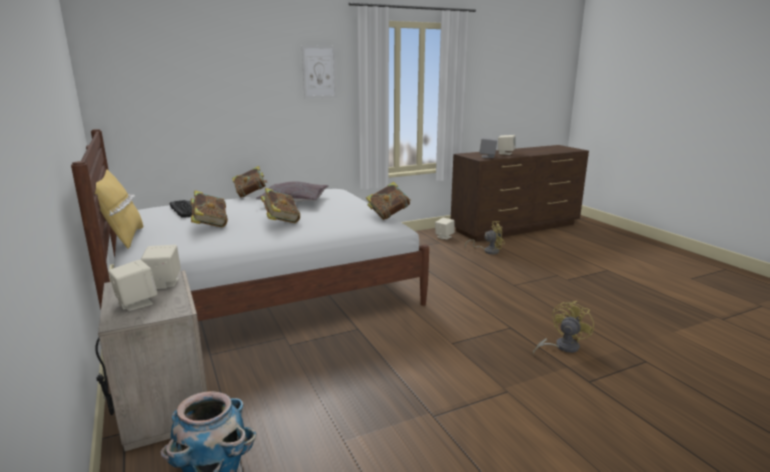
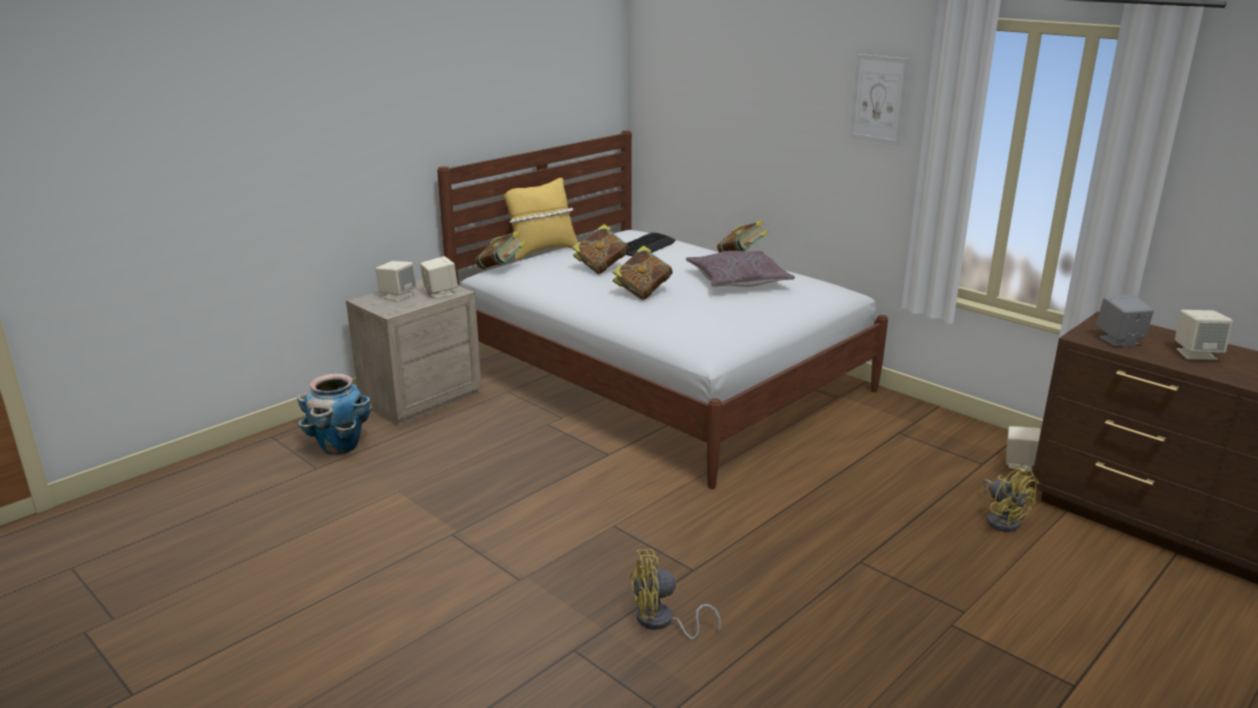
camera: 70 degrees right, 5 degrees up
(388, 215) = (734, 341): book -> book (501, 268)
(562, 347) = (661, 622): yellow fan -> yellow fan turned 150 degrees clockwise

